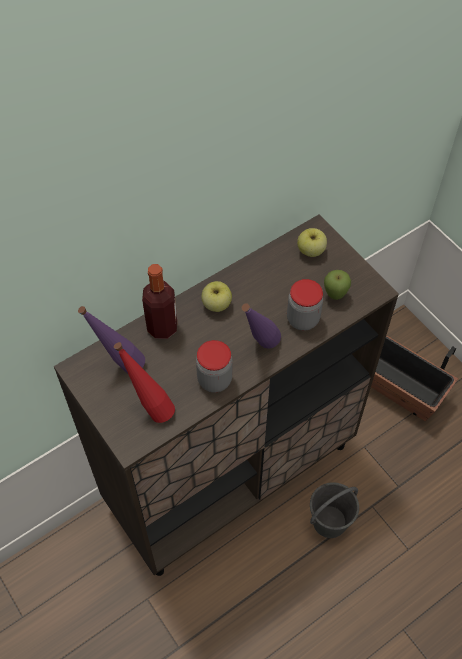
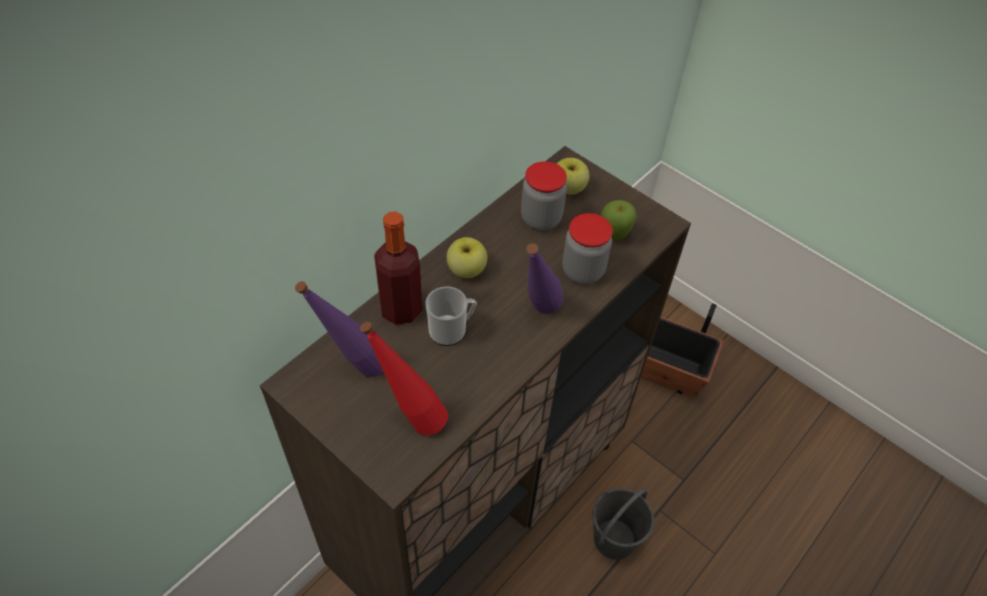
camera: 15 degrees left, 5 degrees down
(194, 349) = (451, 330): none -> mug
(214, 380) = (490, 365): jar -> jar (541, 218)

